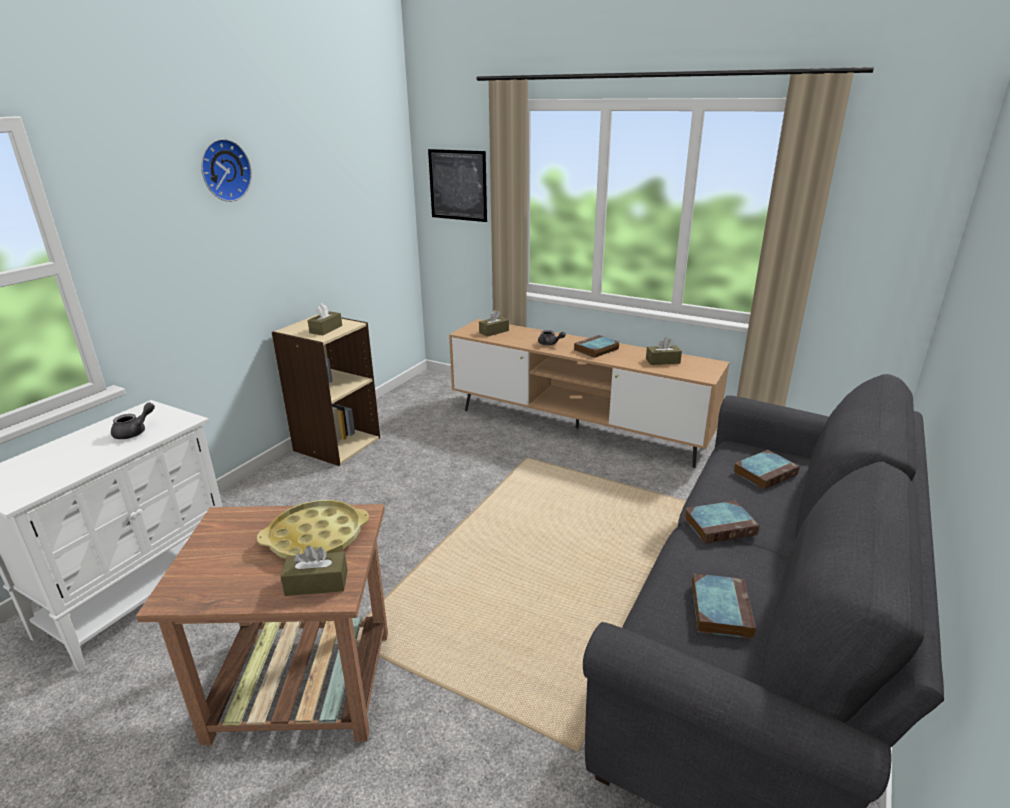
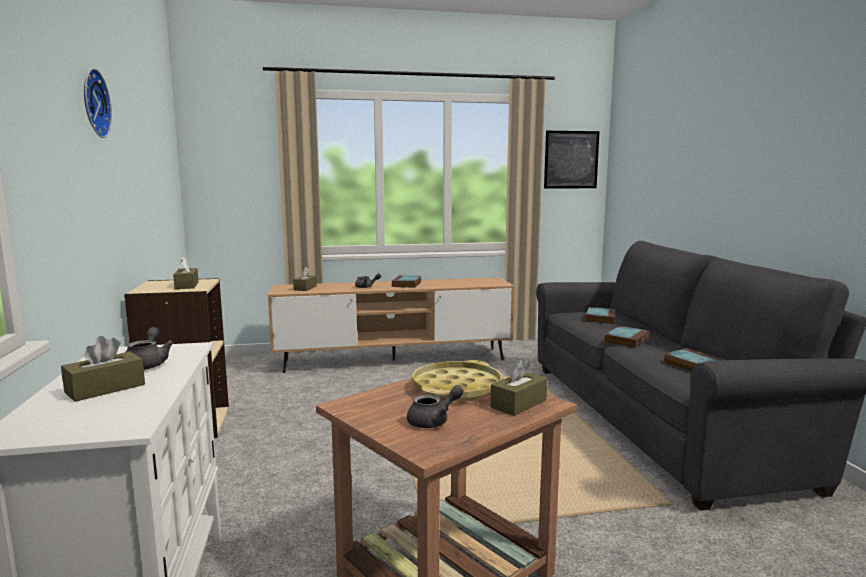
camera: 40 degrees left, 15 degrees down
(230, 568) = (434, 421): none -> grey teapot
(458, 185) = (235, 164): picture -> picture (571, 159)
(662, 361) = (461, 282): brown tissue box -> brown tissue box (105, 388)

